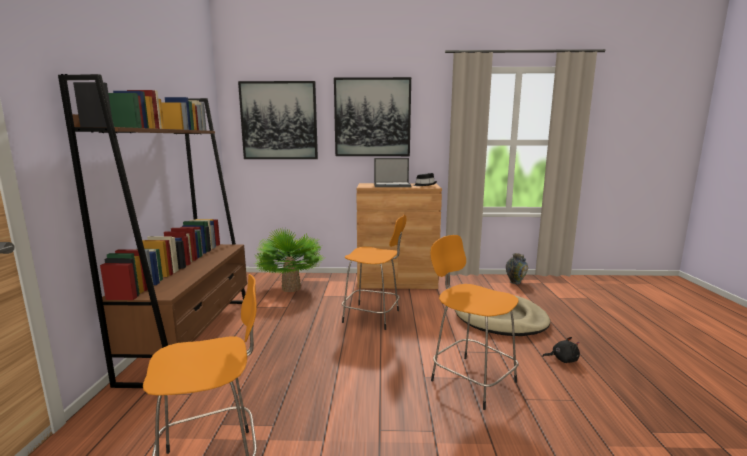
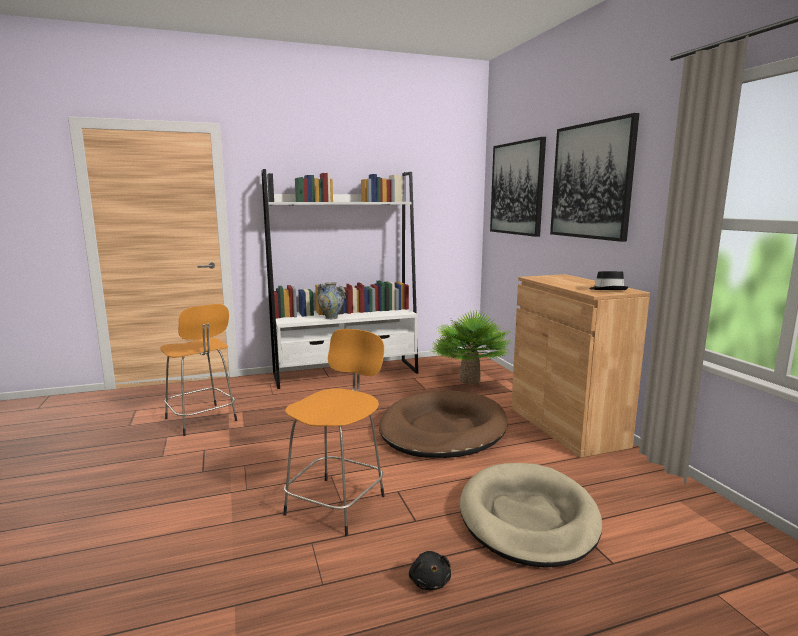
camera: 70 degrees right, 0 degrees up
(193, 336) = (346, 373): brown bookcase -> white bookcase
(373, 317) = (442, 430): orange stool -> brown dog bed
(392, 185) = (572, 282): laptop -> none
(515, 282) = (729, 532): vase -> vase (331, 318)

